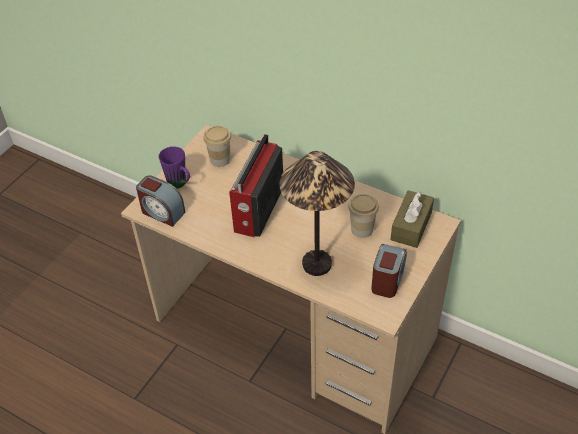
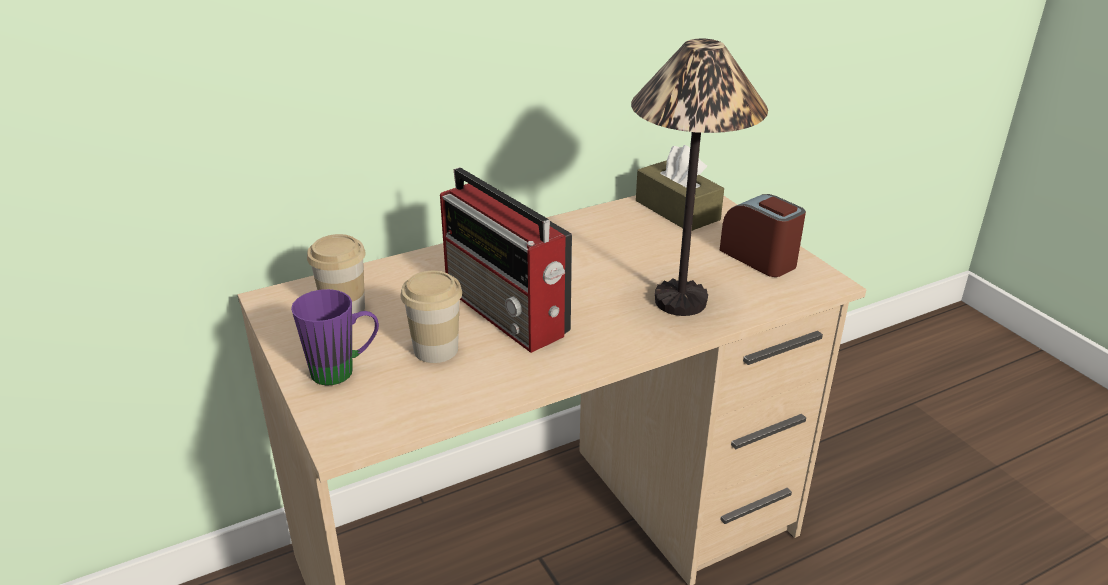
camera: 60 degrees left, 15 degrees down
(162, 212) = (387, 416): alarm clock -> none
(362, 229) = (646, 244): cup -> cup (436, 349)

